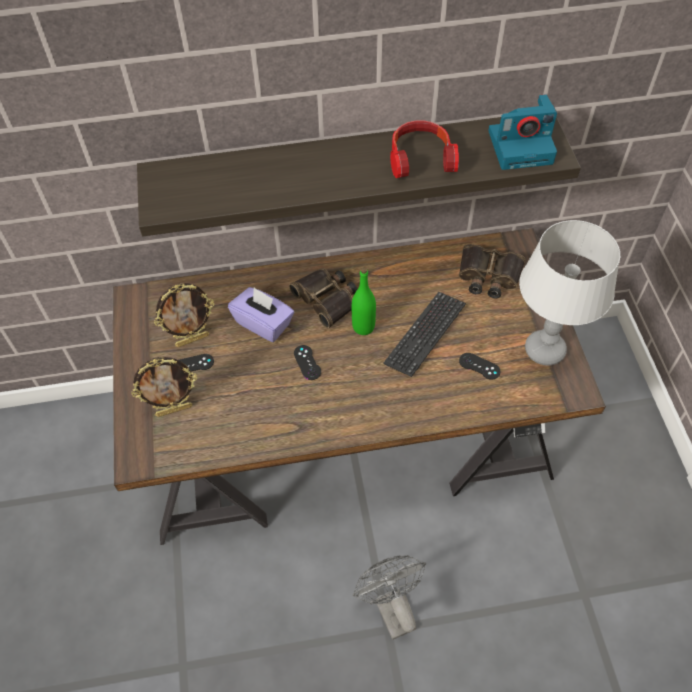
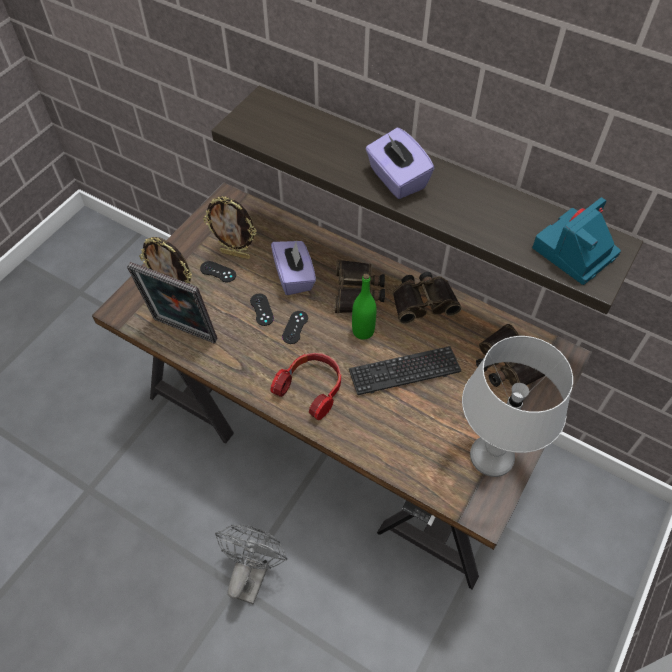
camera: 40 degrees right, 0 degrees up
(217, 436) = (183, 332): none -> picture frame
(342, 171) = (396, 179): none -> purple tissue box
(384, 272) = (423, 301): none -> binoculars
(420, 158) = (472, 208): headphones -> headphones (312, 388)
(479, 366) = (422, 428): black game controller -> black game controller (261, 309)
(521, 146) = (574, 253): camera -> camera turned 105 degrees clockwise

